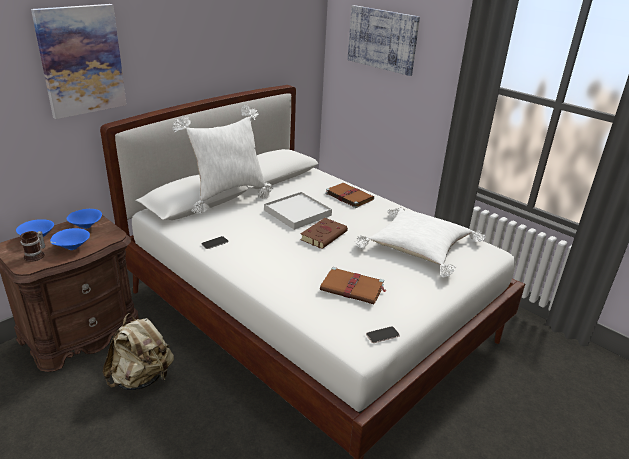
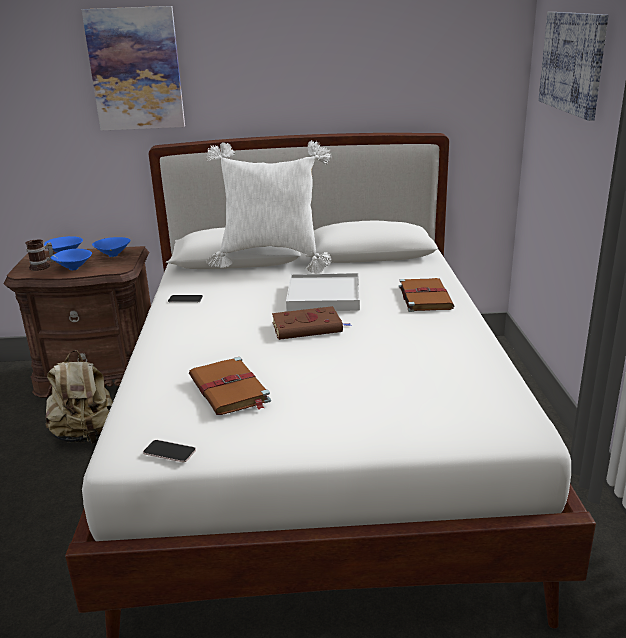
camera: 45 degrees right, 5 degrees down
(419, 244) = (418, 379): white pillow -> none

